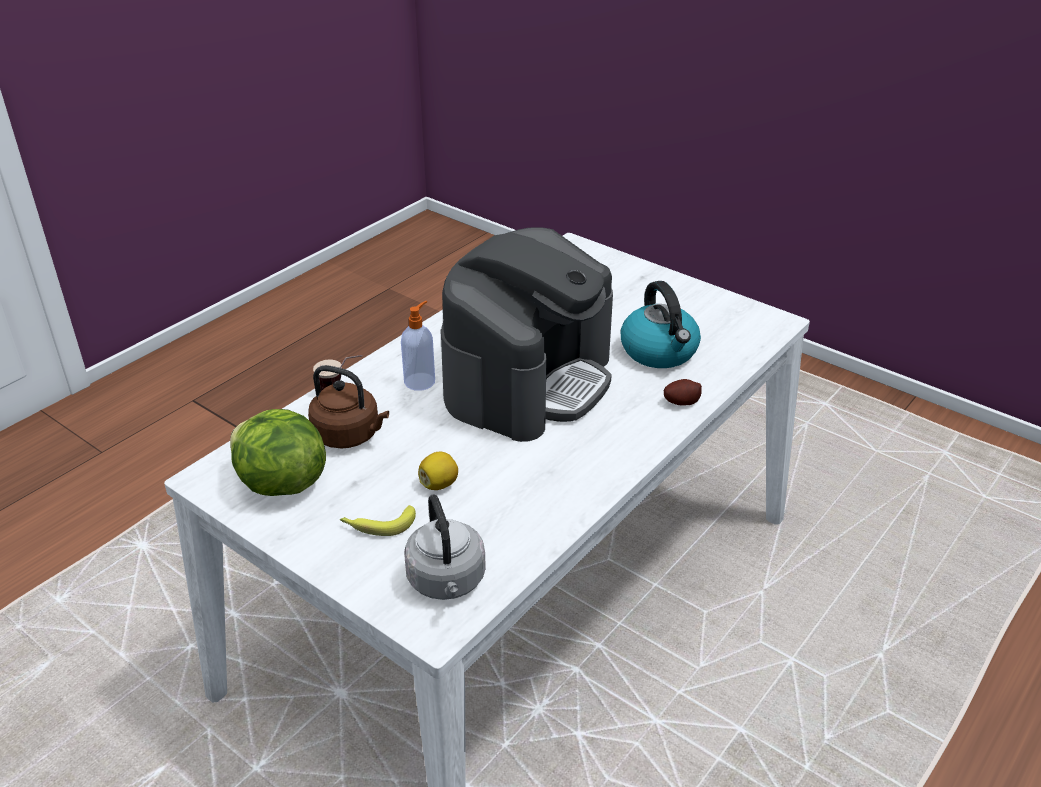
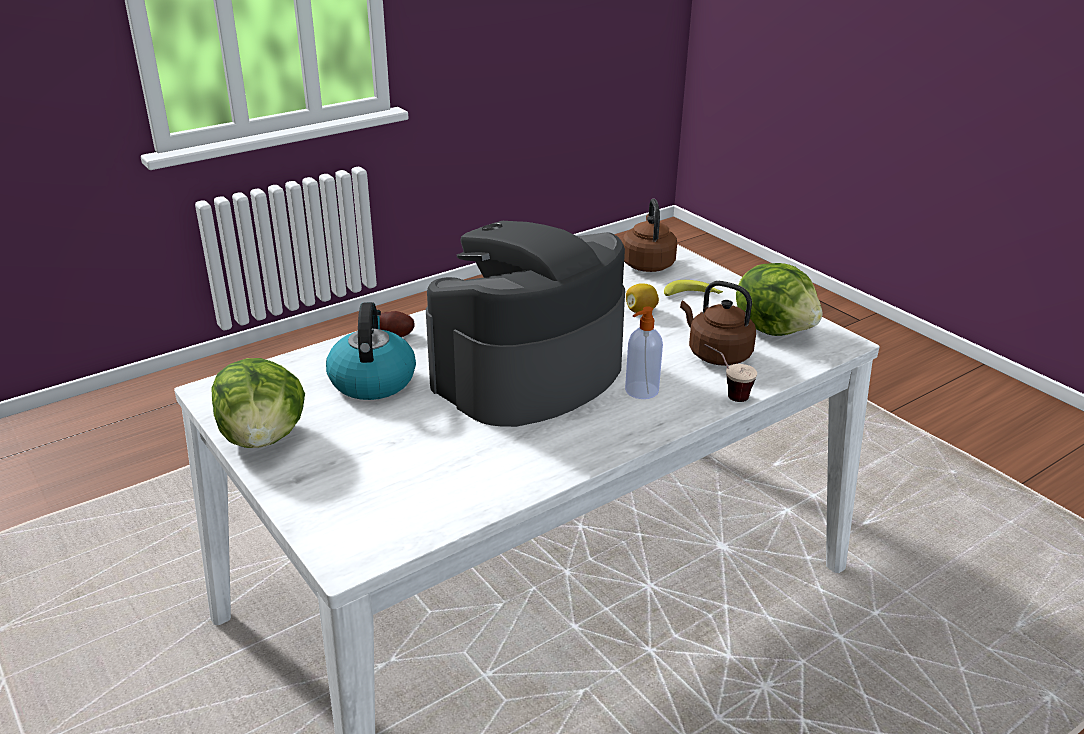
camera: 165 degrees left, 5 degrees down
(447, 582) = (647, 263): grey kettle -> brown kettle
(694, 296) = (264, 438): none -> lettuce

